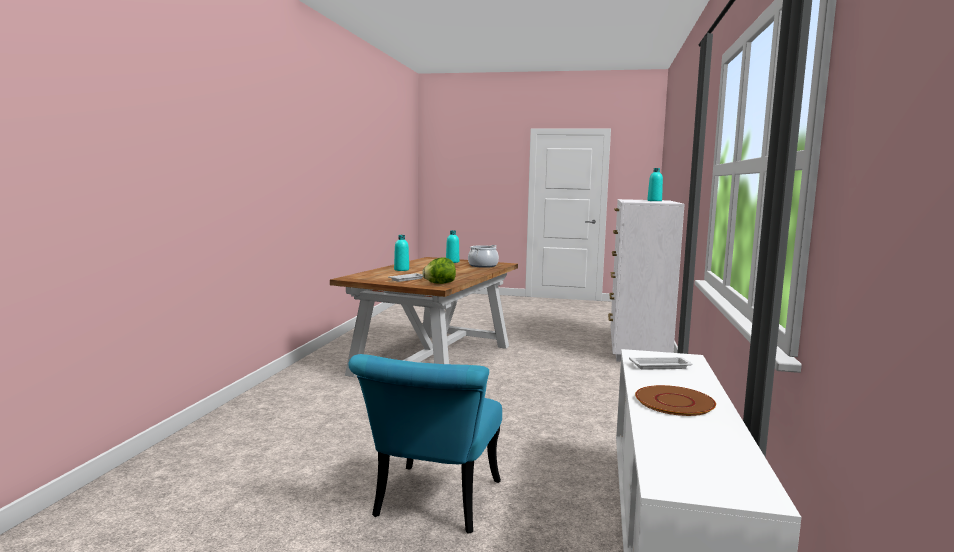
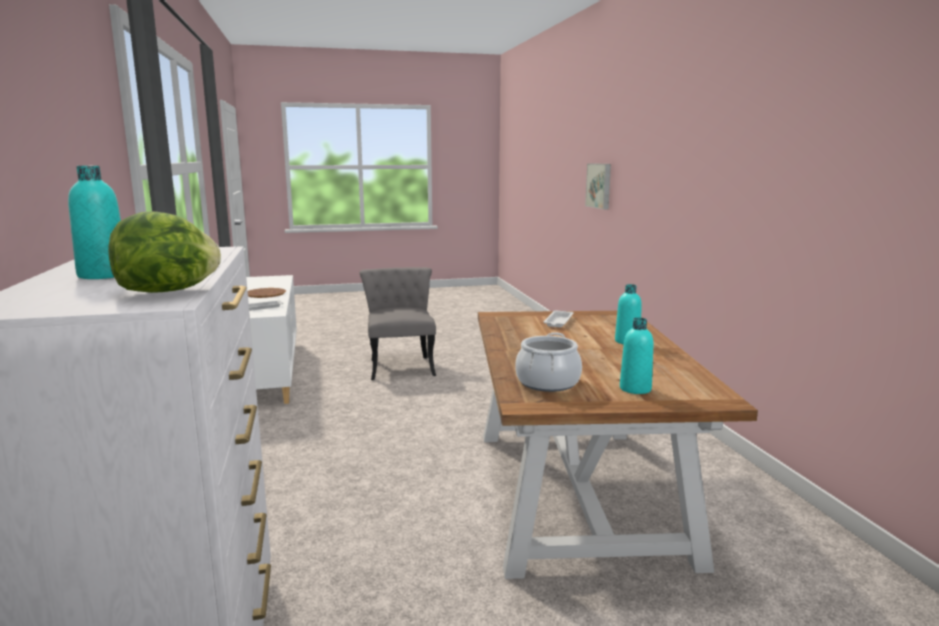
camera: 155 degrees right, 5 degrees up
(97, 187) = (600, 185): none -> picture
(433, 506) = (400, 365): turquoise chair -> grey chair
(439, 283) = (506, 320): lettuce -> lettuce (168, 291)

